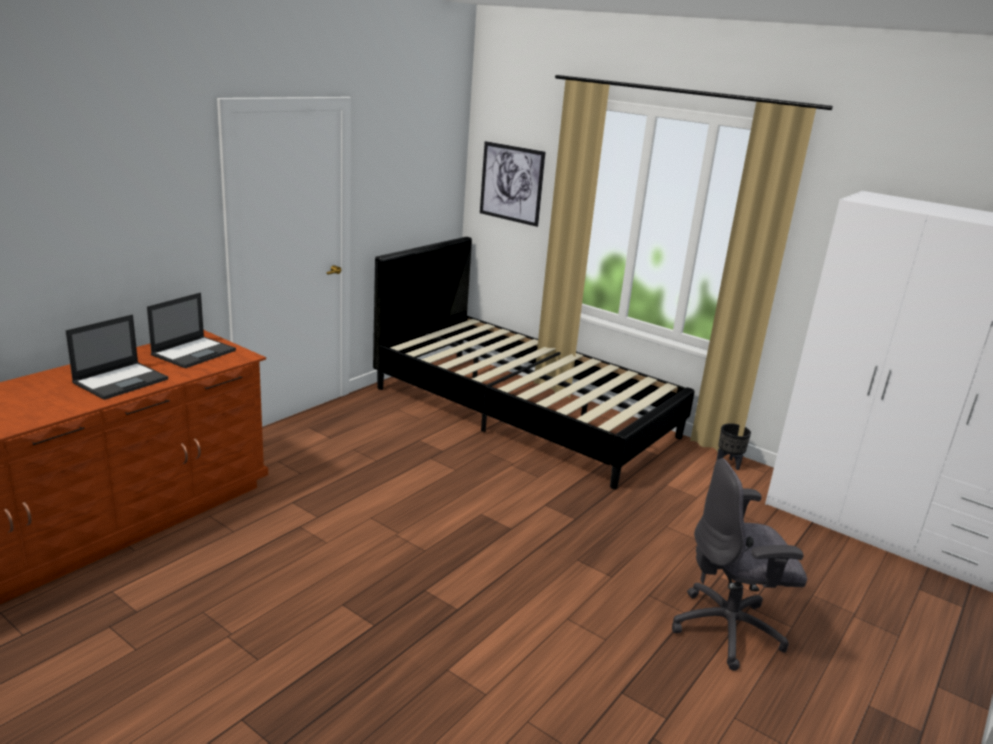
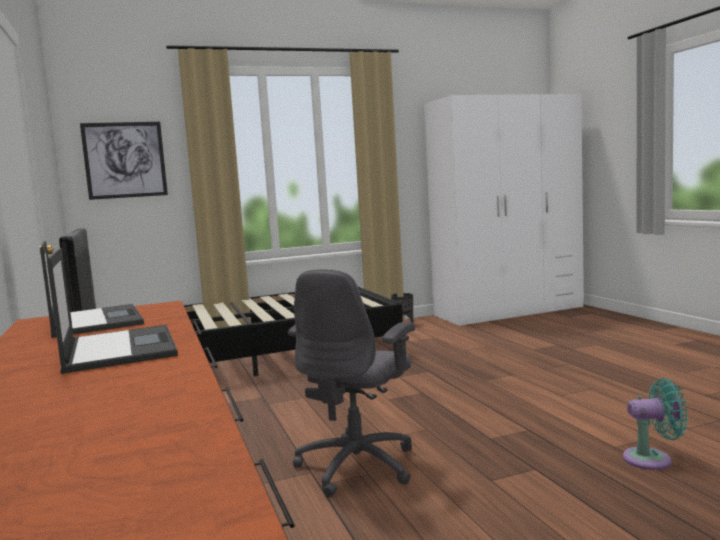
camera: 55 degrees left, 15 degrees down
(430, 696) = (652, 459): none -> turquoise fan
(728, 630) = (593, 357): grey office chair -> grey office chair (358, 465)

